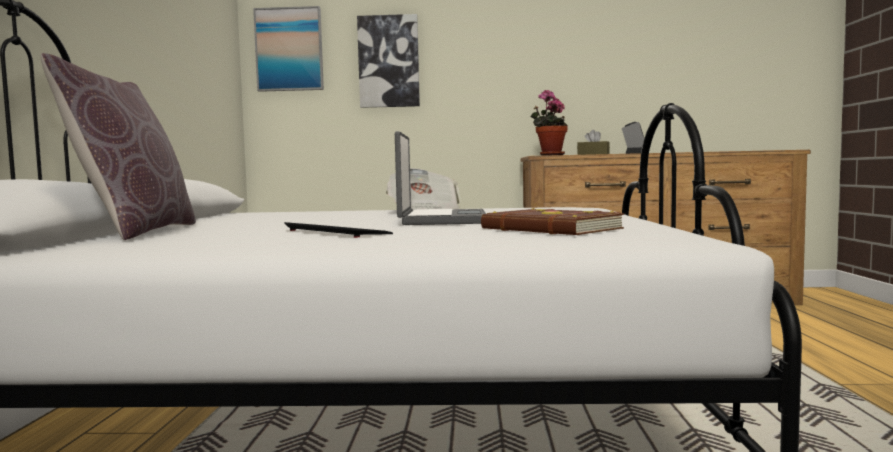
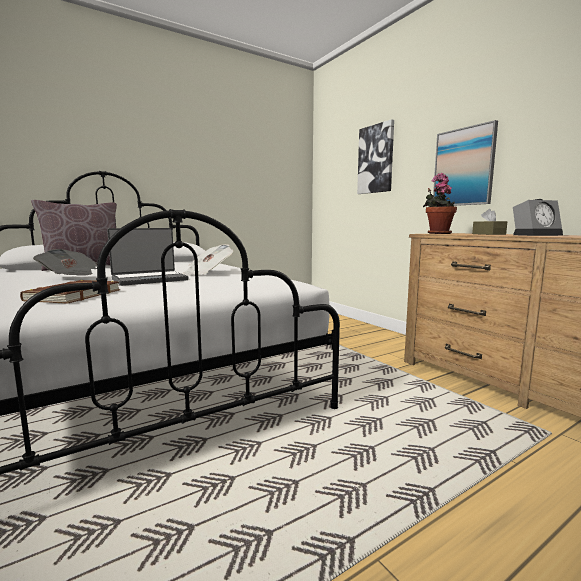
camera: 55 degrees right, 5 degrees up
(289, 49) = (330, 159): picture -> picture (463, 167)
(335, 232) = (71, 279): keyboard -> newspaper

